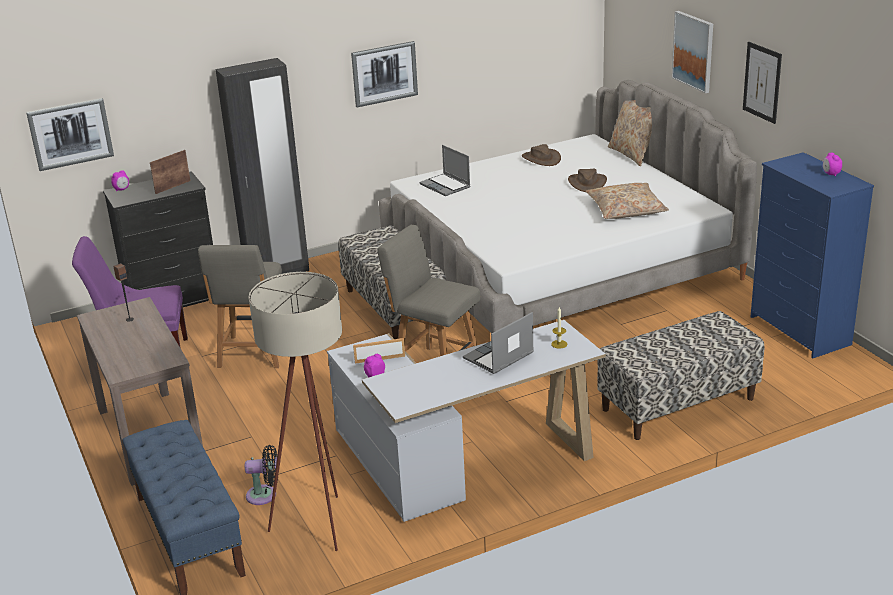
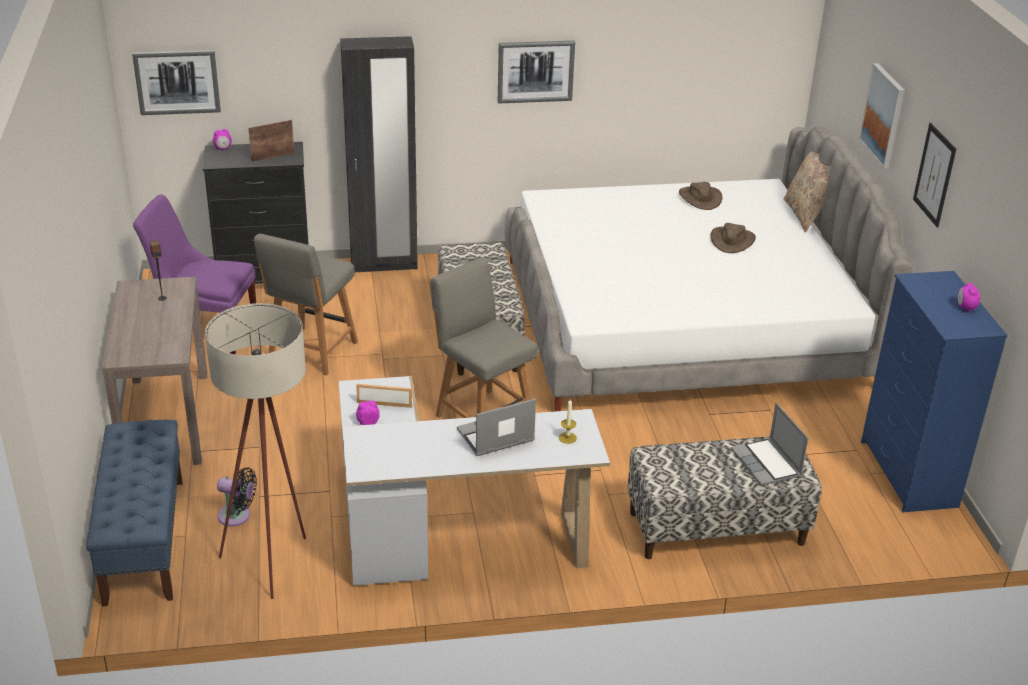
camera: 15 degrees right, 5 degrees up
(446, 186) = (576, 210): laptop -> laptop (767, 464)
(626, 210) = (754, 285): beige pillow -> none

